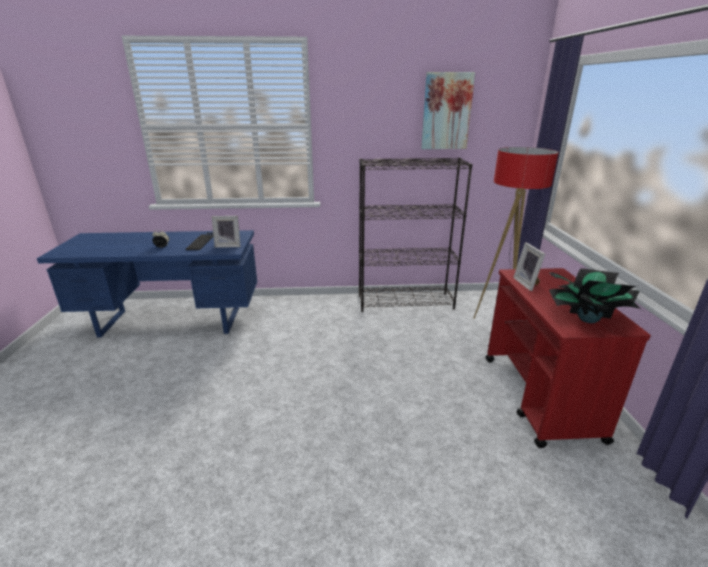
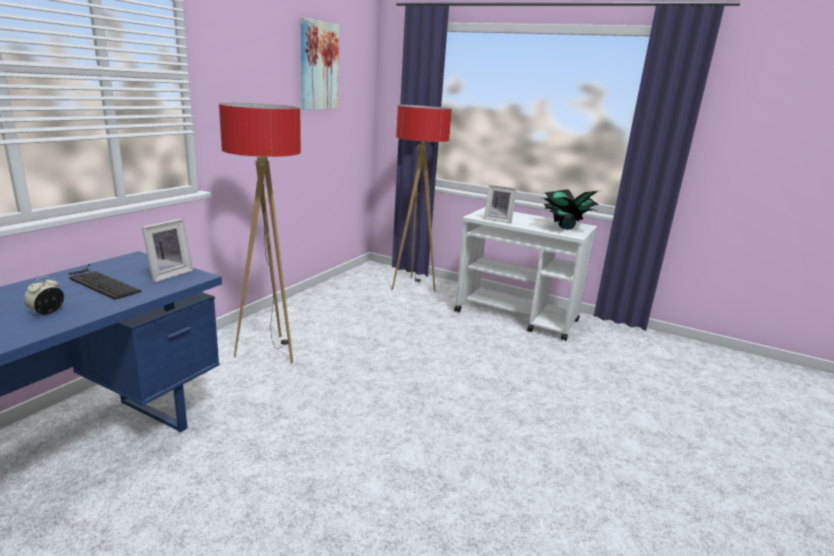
camera: 60 degrees left, 5 degrees down
(322, 318) = (269, 351): none -> floor lamp
(405, 302) = (316, 300): black bookcase -> none
(540, 397) = (517, 316): red cart -> white cart

